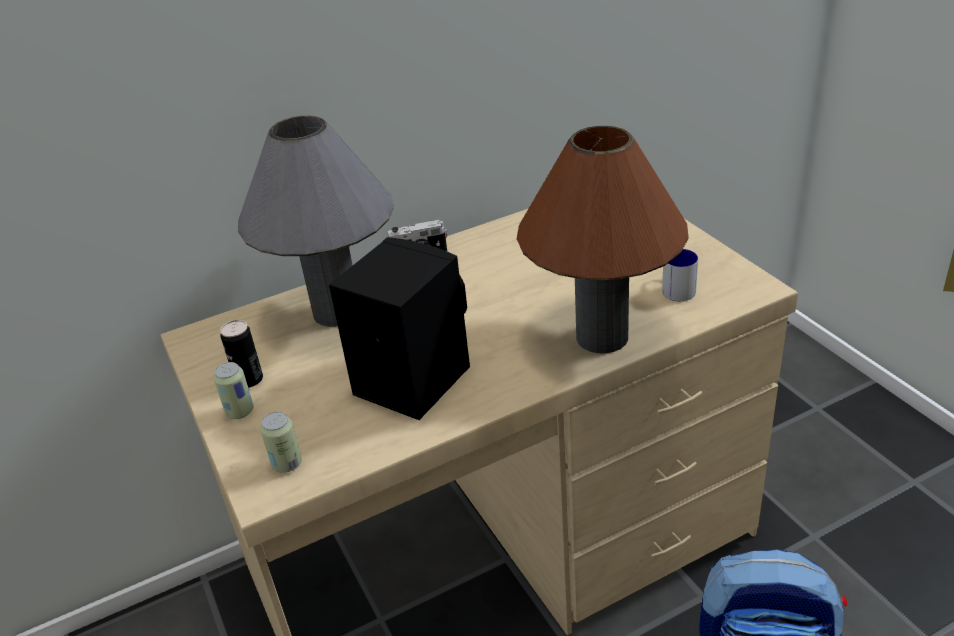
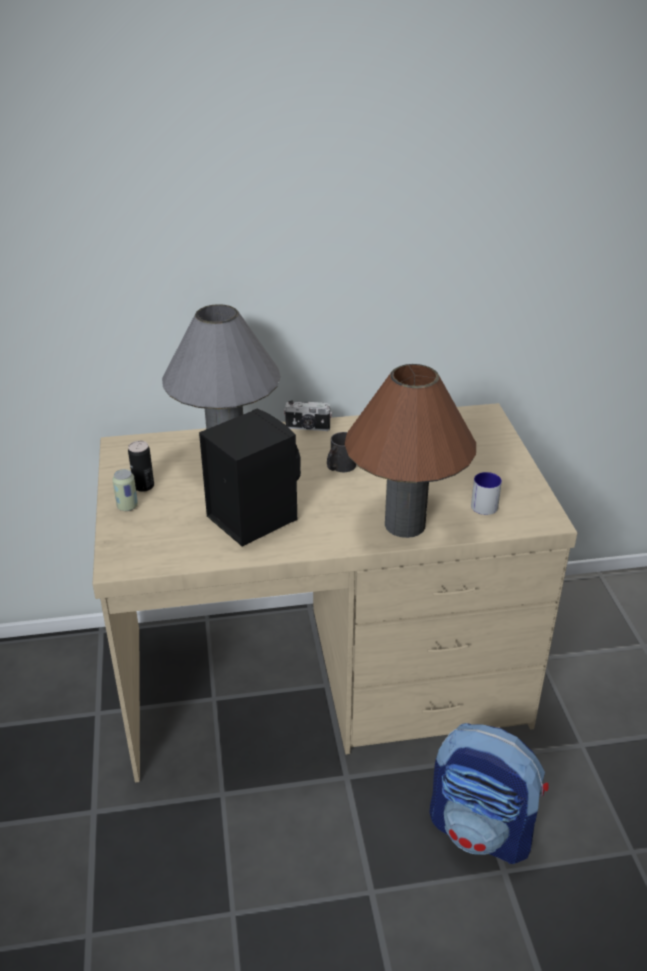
camera: 15 degrees right, 0 degrees up
(287, 464) = (141, 550): can -> none
(484, 291) = (339, 467): none -> black mug

